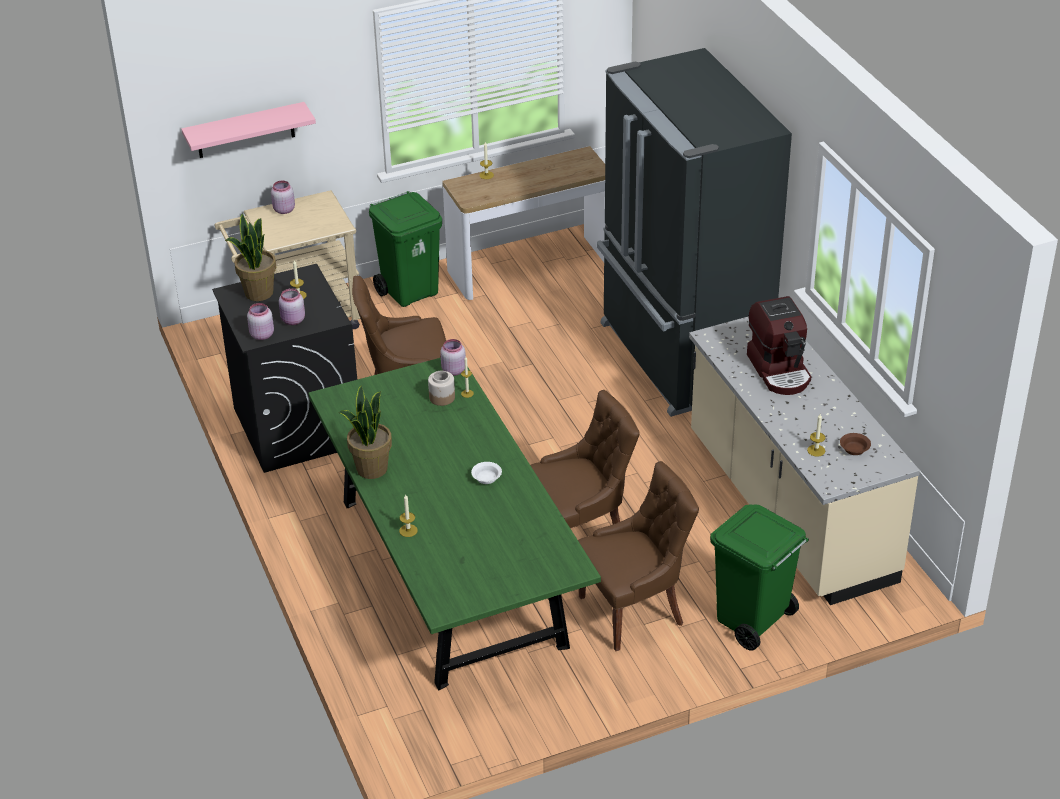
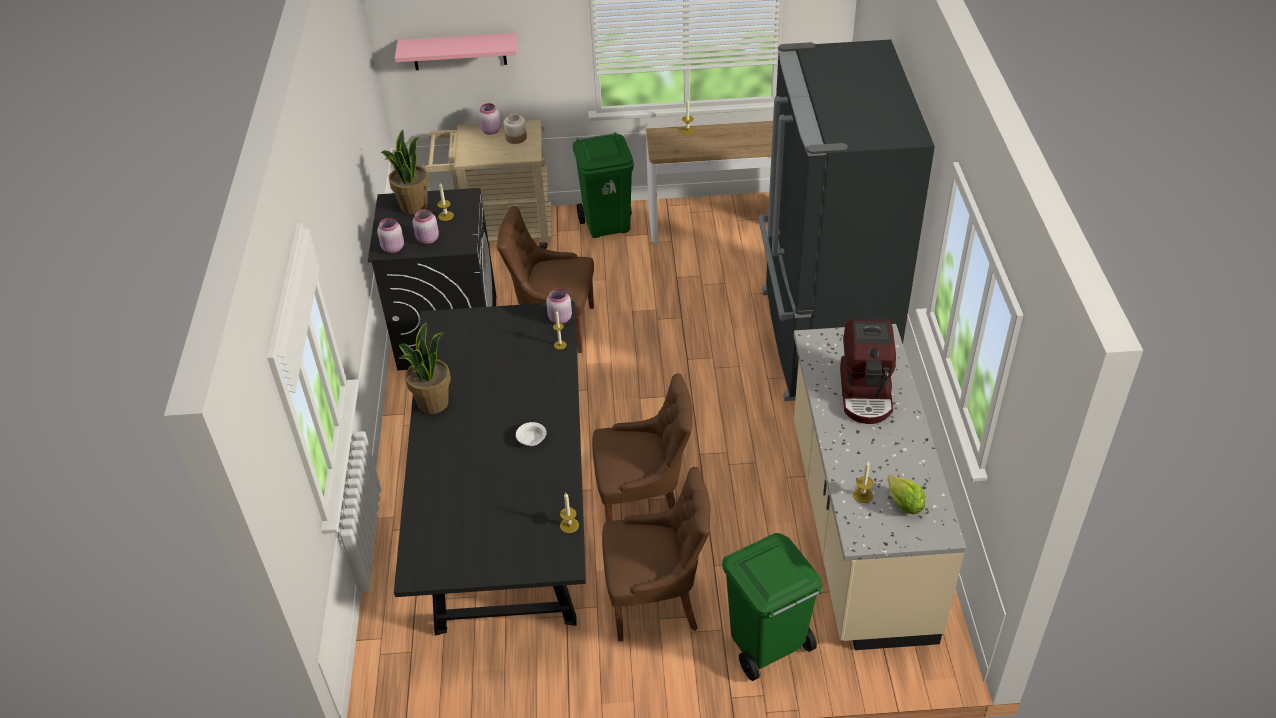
camera: 20 degrees right, 5 degrees up
(408, 530) = (430, 477): candle -> candle (569, 525)
(442, 397) = (535, 344): jar -> jar (516, 137)
(452, 571) = (508, 512): green dining table -> black dining table
(854, 450) = (904, 505): brown bowl -> lettuce

